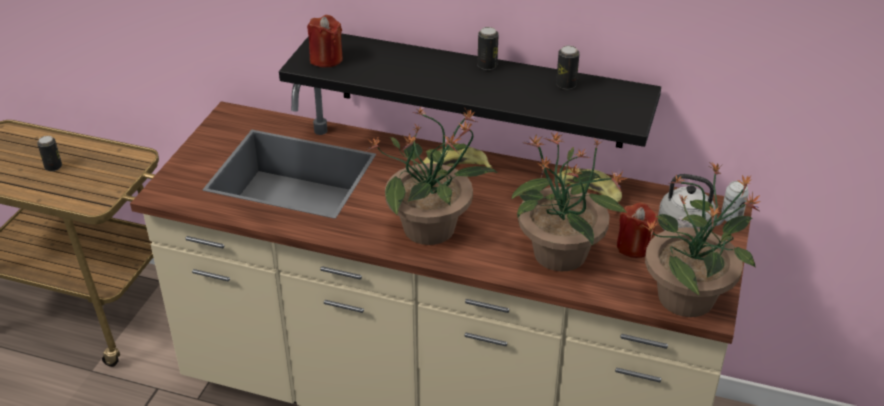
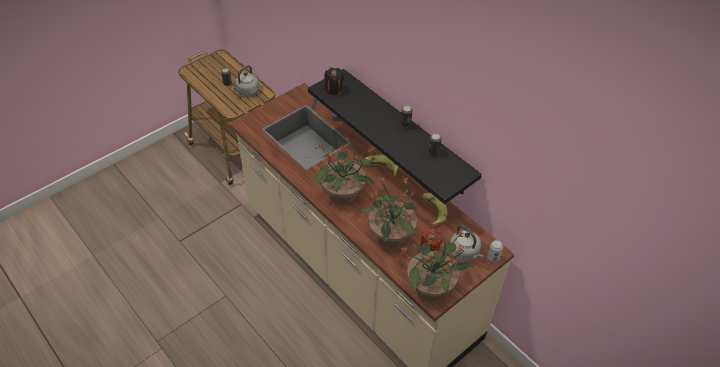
camera: 30 degrees right, 10 degrees up
(100, 166) = (246, 91): none -> grey kettle
(326, 59) = (333, 89): red candle -> black candle

